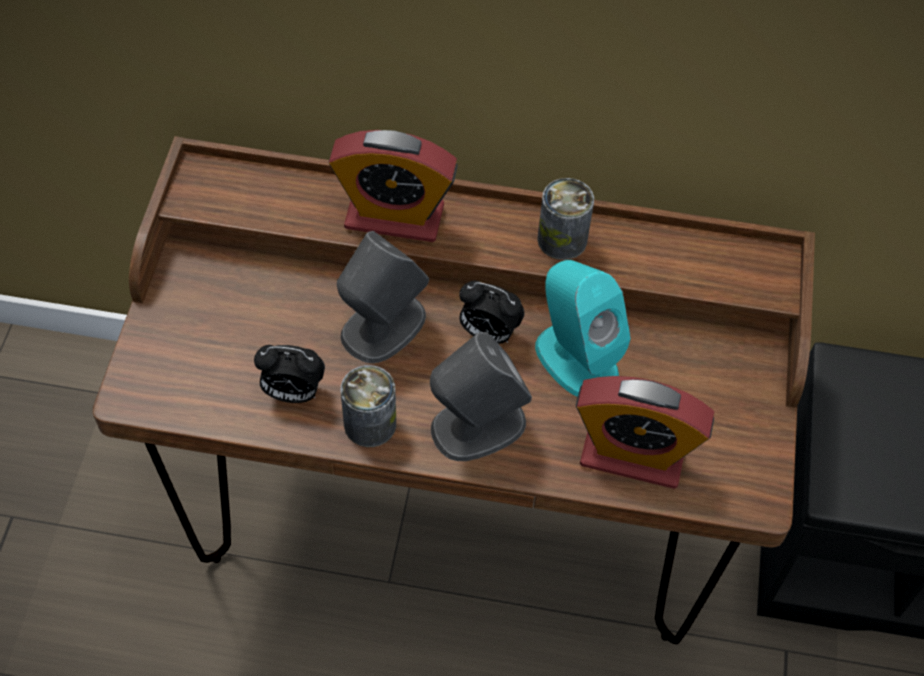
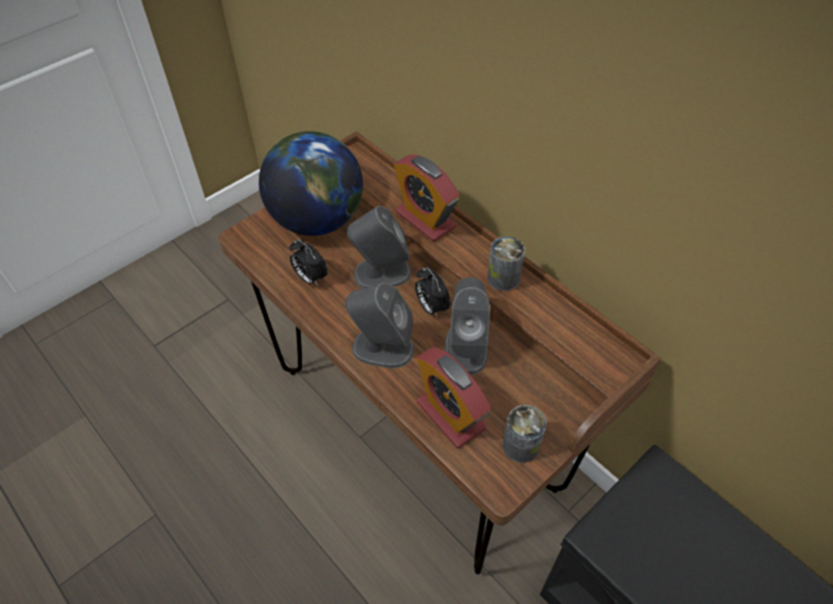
camera: 40 degrees right, 5 degrees down
(219, 303) = (317, 219): none -> globe
(370, 424) = (331, 314): can -> can (520, 445)
(575, 358) = (466, 347): turquoise speaker -> grey speaker

